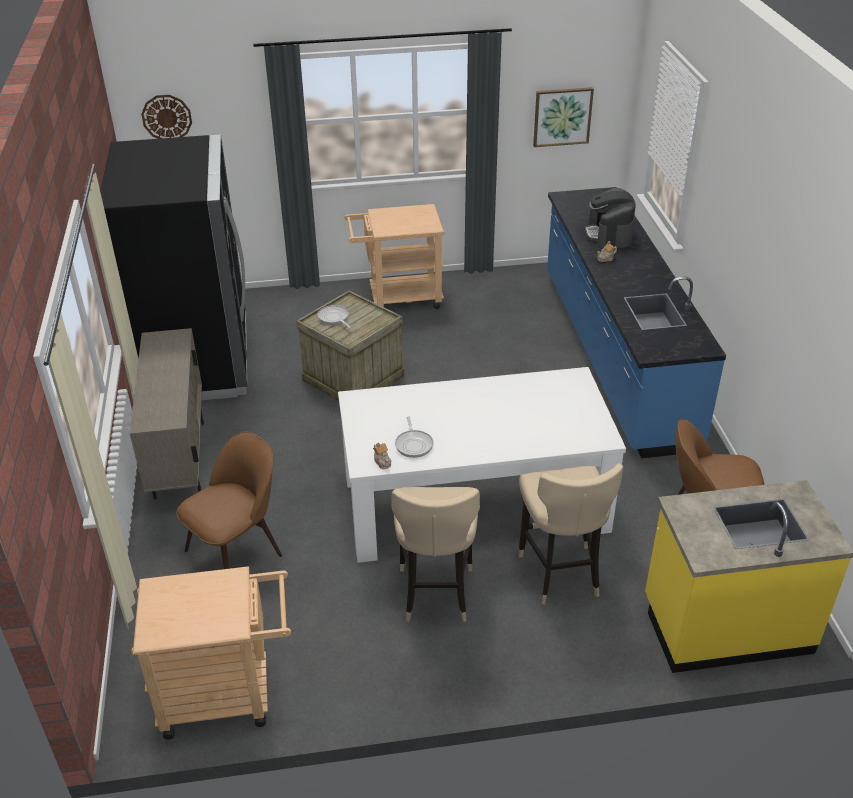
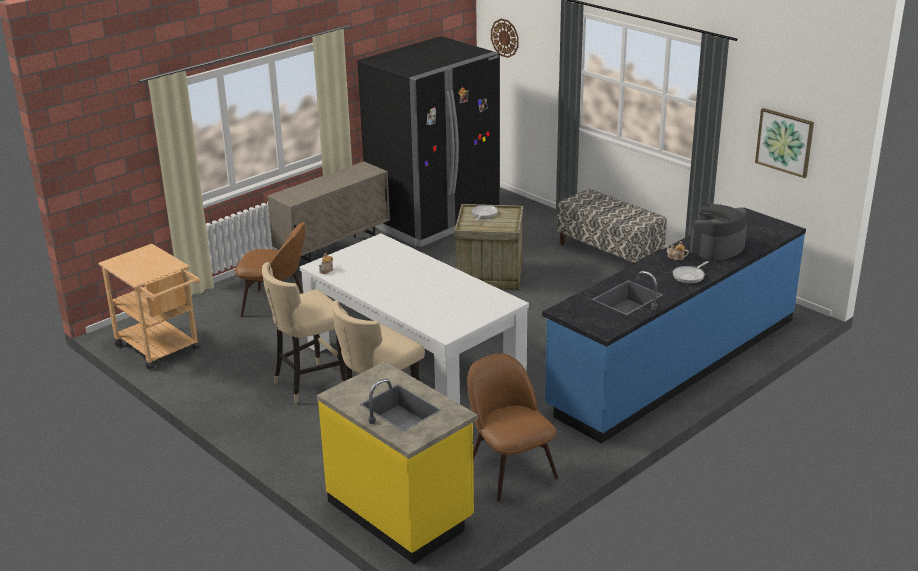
camera: 55 degrees right, 10 degrees down
(398, 298) = (609, 252): beige cart -> bench
(414, 444) = (356, 273): frying pan -> frying pan (689, 276)

